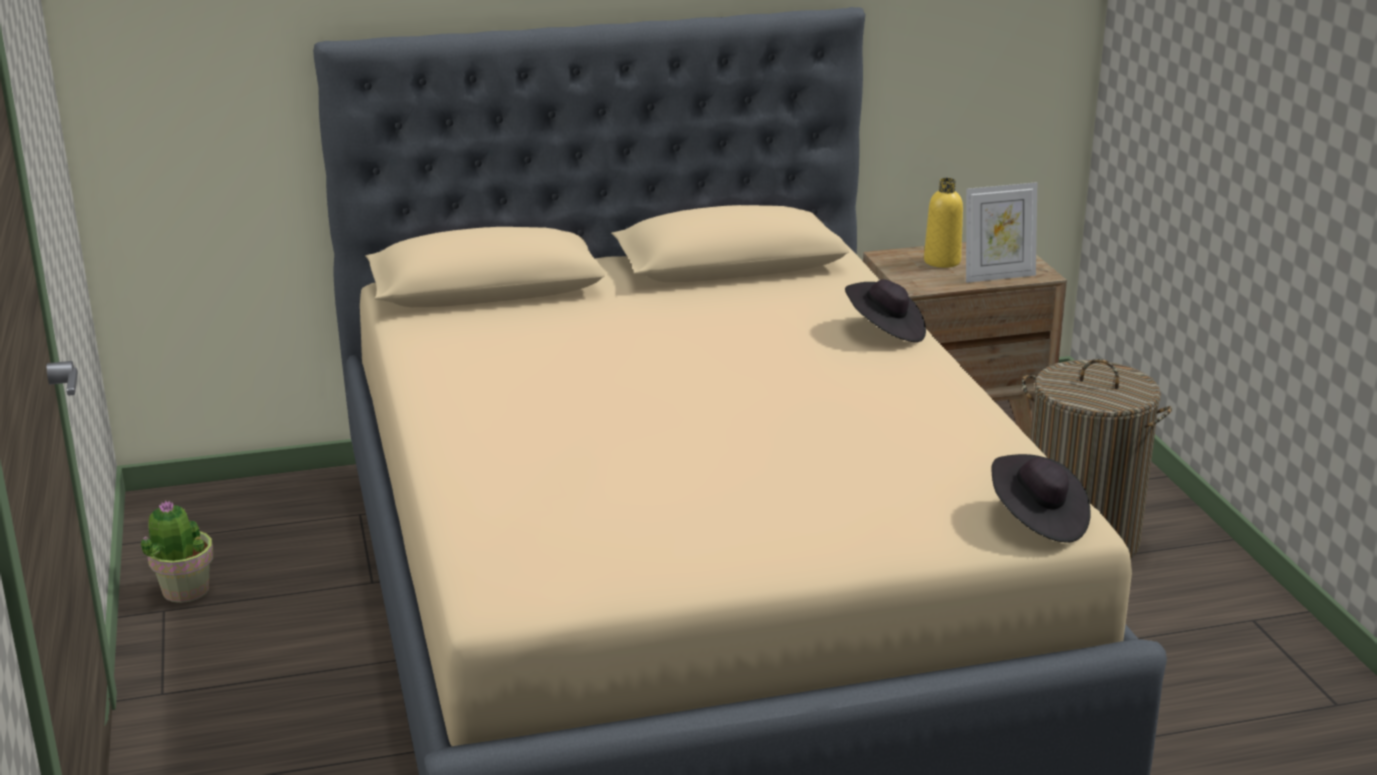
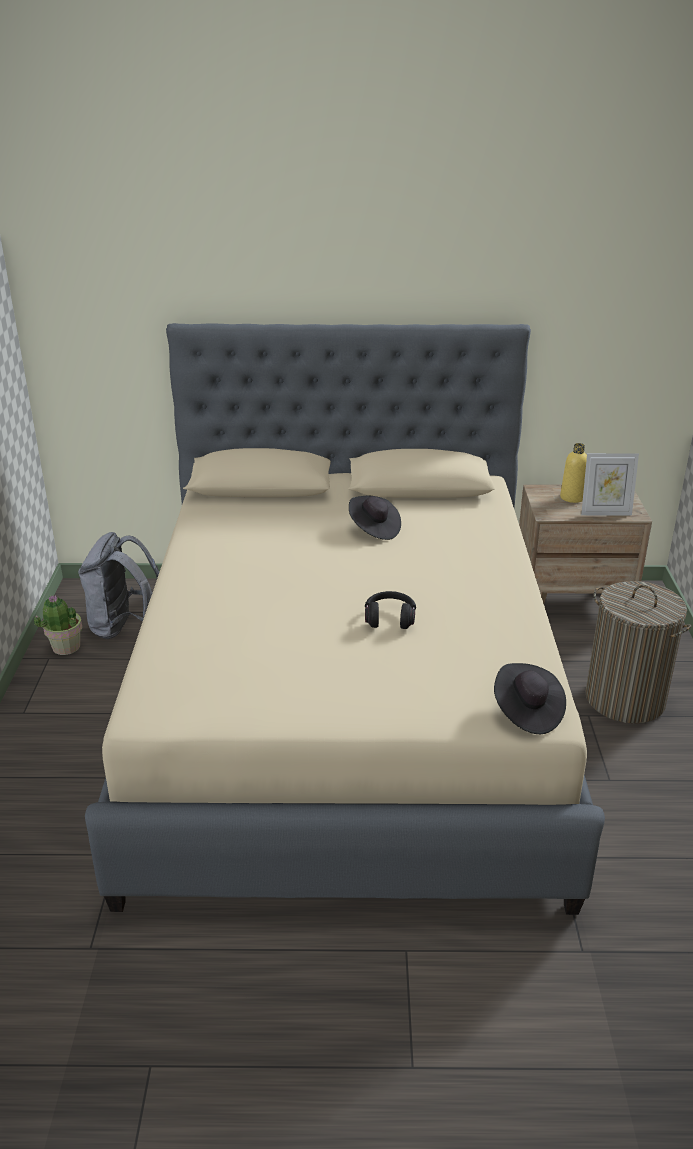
camera: 15 degrees right, 5 degrees up
(269, 548) = (123, 626): none -> grey backpack
(785, 434) = (390, 618): none -> black headphones
(885, 331) = (495, 549): black hat -> black hat (374, 529)

